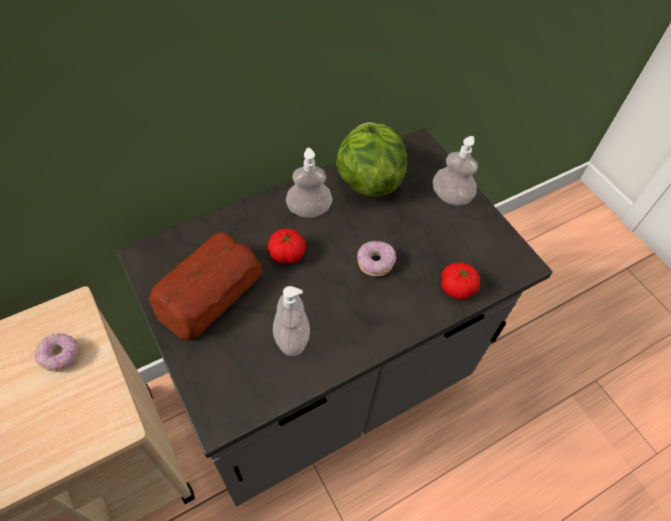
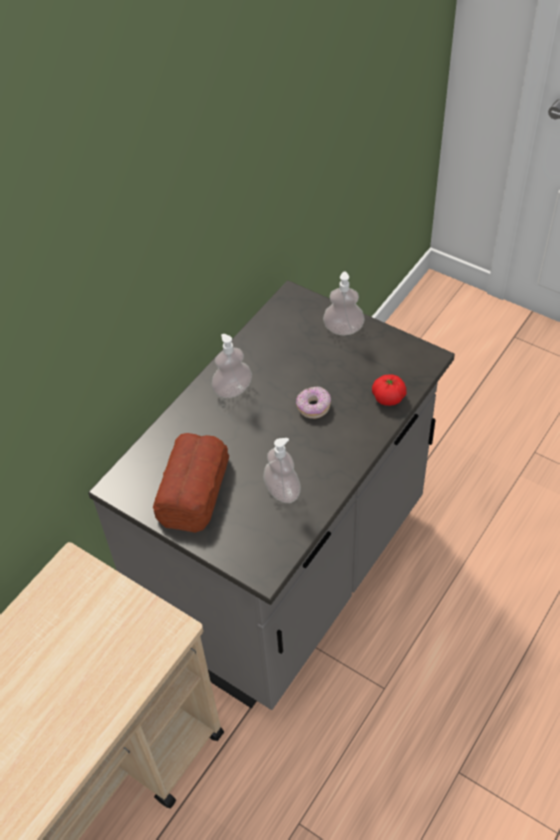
camera: 20 degrees left, 5 degrees down
(61, 356) = (88, 603): donut -> none
(287, 254) = (237, 432): tomato -> none
(368, 180) = (267, 344): lettuce -> none

